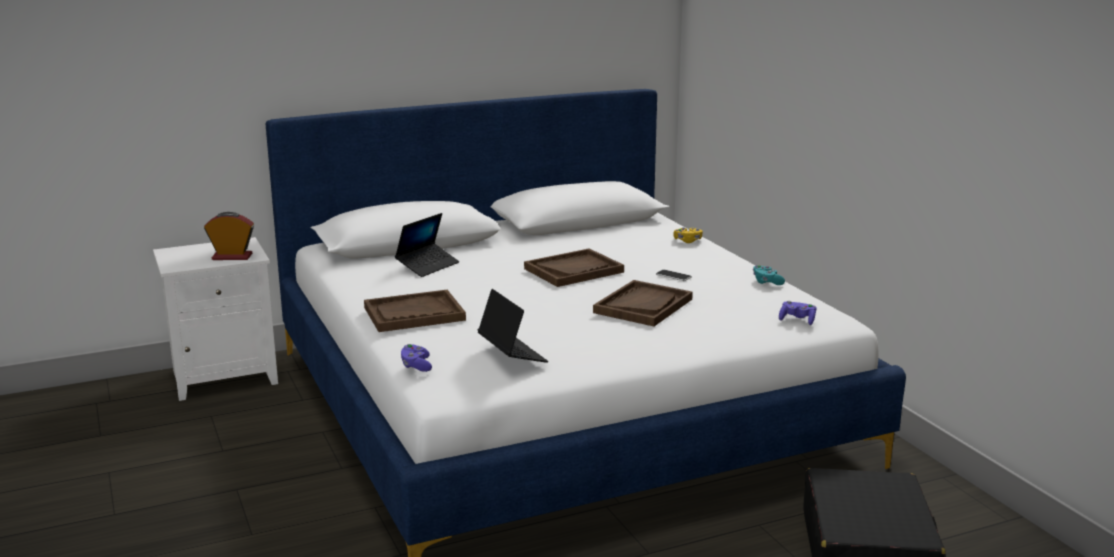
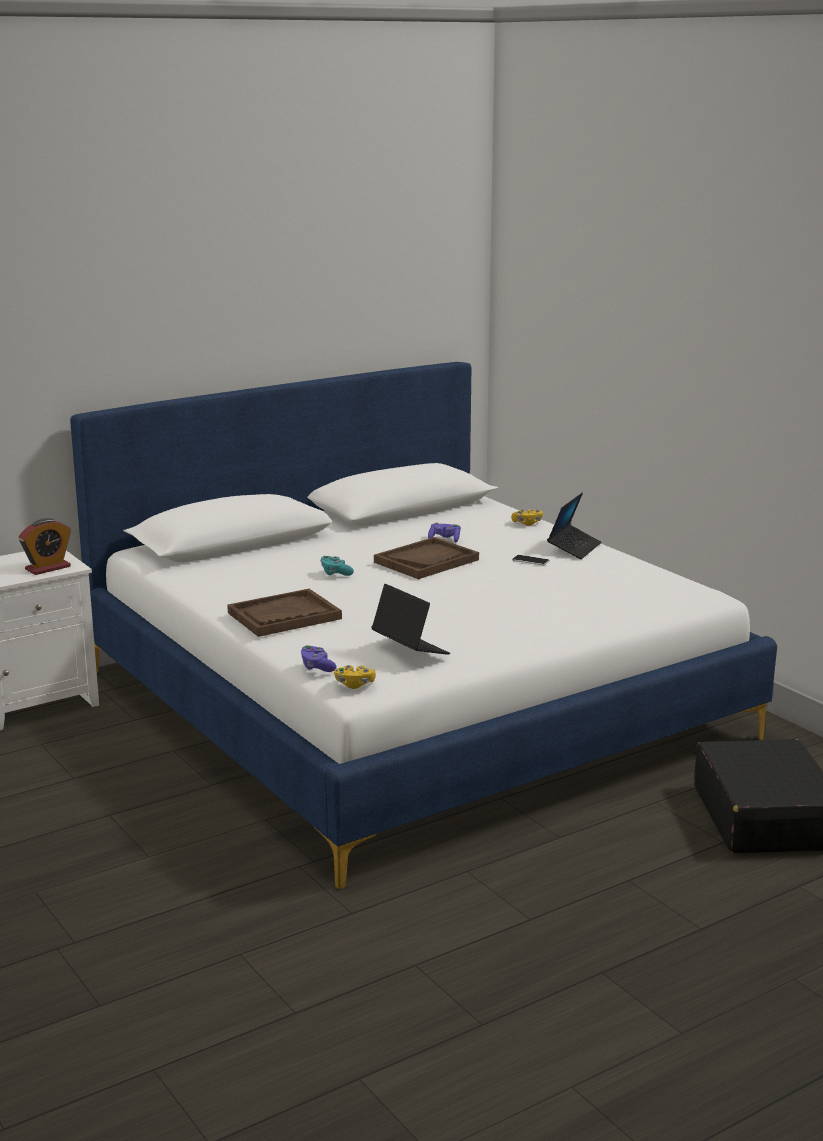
camera: 10 degrees left, 0 degrees up
(232, 257) = (48, 568): alarm clock -> alarm clock turned 150 degrees clockwise
(427, 266) = (268, 565): laptop -> laptop (574, 548)
(442, 386) = (354, 684): none -> yellow game controller
(643, 306) = (514, 593): brown tray -> none
(766, 282) = (625, 561): turquoise game controller -> turquoise game controller (335, 573)
(797, 320) = (671, 597): purple game controller -> purple game controller (444, 539)

